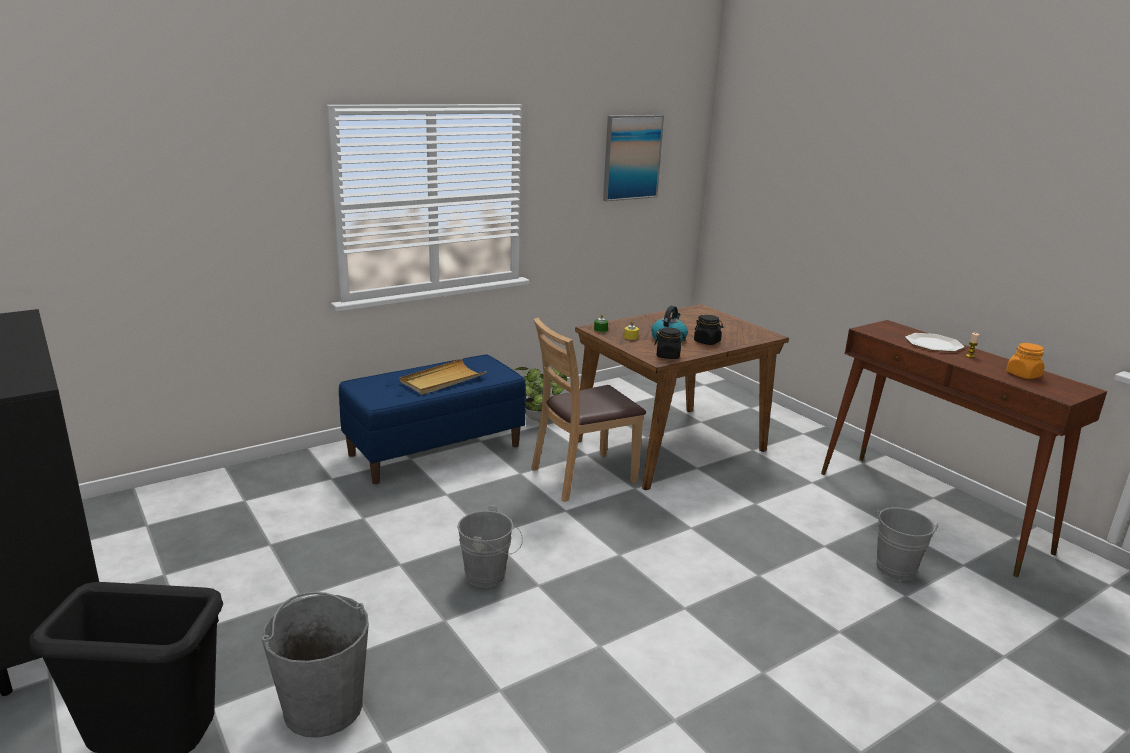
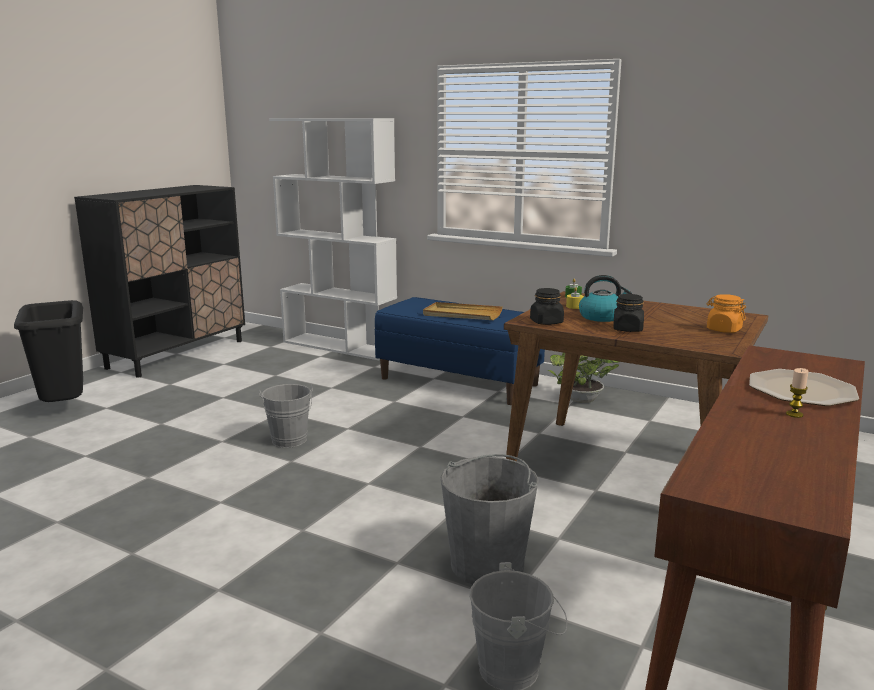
camera: 65 degrees right, 5 degrees down
(229, 480) = (340, 346): none -> white bookcase
(323, 706) = (114, 432): grey bucket -> grey bucket (487, 564)
(582, 476) = (492, 440): brown chair -> none
(631, 157) = (782, 123): picture -> none
(1023, 375) = (773, 454): orange jar -> orange jar (723, 330)

